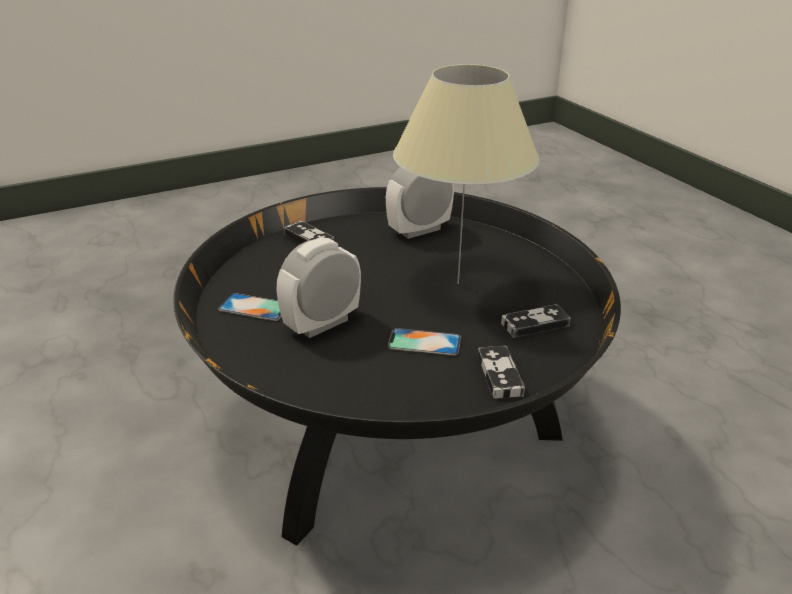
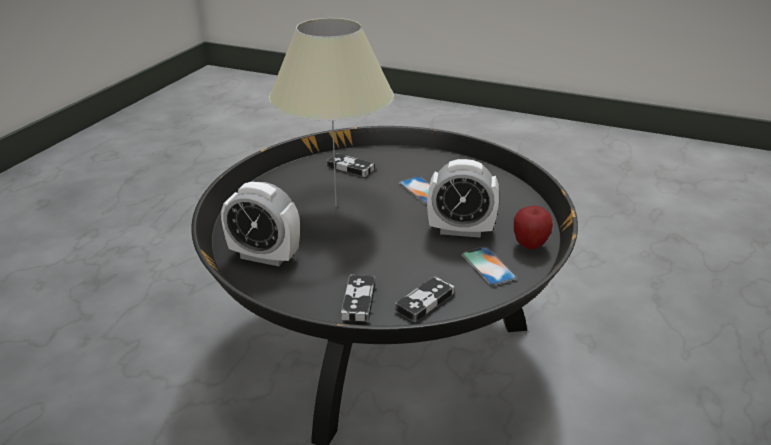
camera: 130 degrees left, 0 degrees up
(241, 346) = (529, 245): none -> apple
(499, 375) = (416, 162): game controller -> game controller (425, 301)

